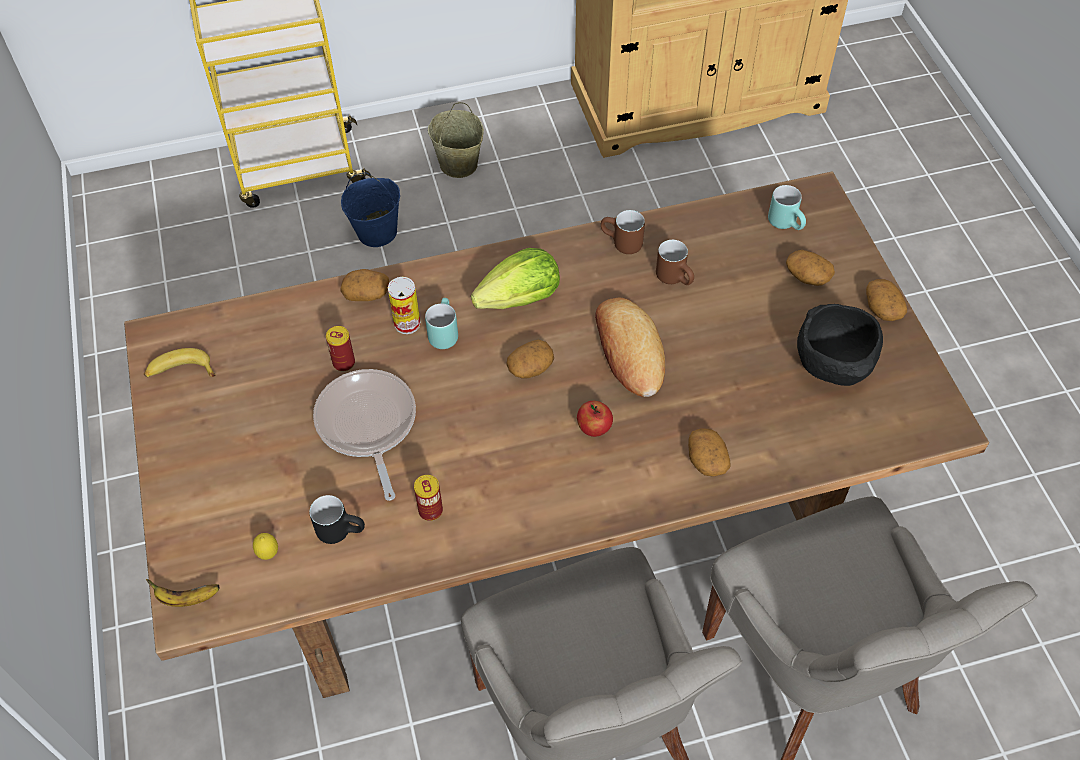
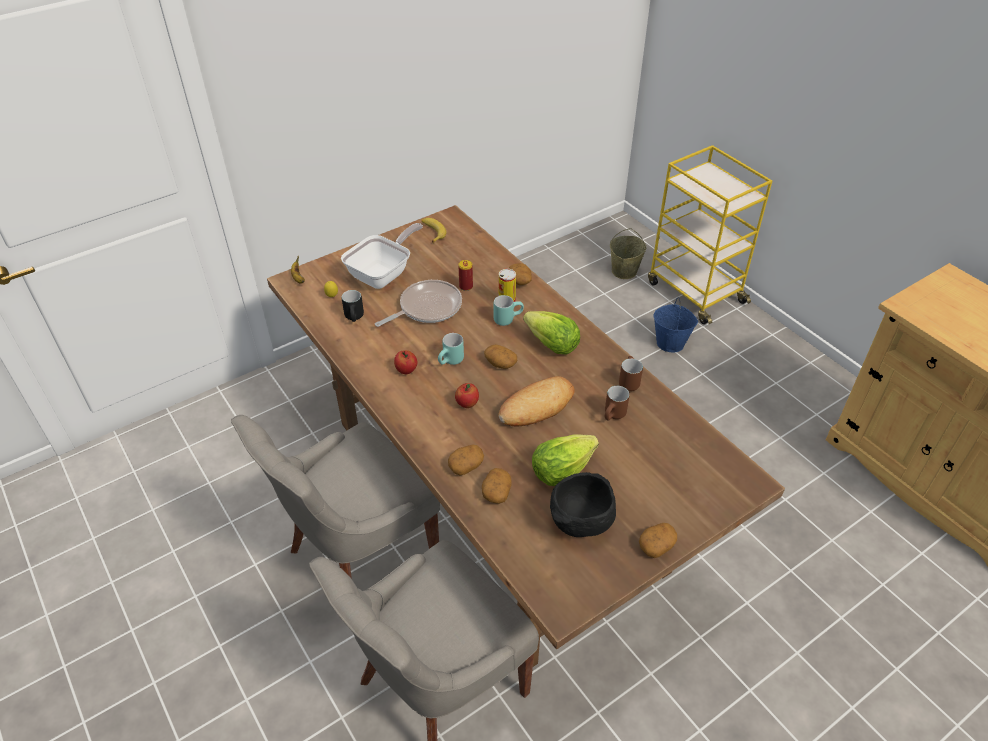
camera: 70 degrees right, 10 degrees down
(251, 465) = (384, 274): none -> frying pan
(430, 510) = (380, 348): can -> none
(459, 165) = (756, 364): beige bucket -> beige bucket (624, 271)
(496, 486) = (406, 370): none -> apple
(747, 360) = (561, 470): none -> lettuce
(787, 223) = (707, 469): turquoise mug -> turquoise mug (451, 362)
(807, 276) = (661, 491): potato -> potato (496, 492)

